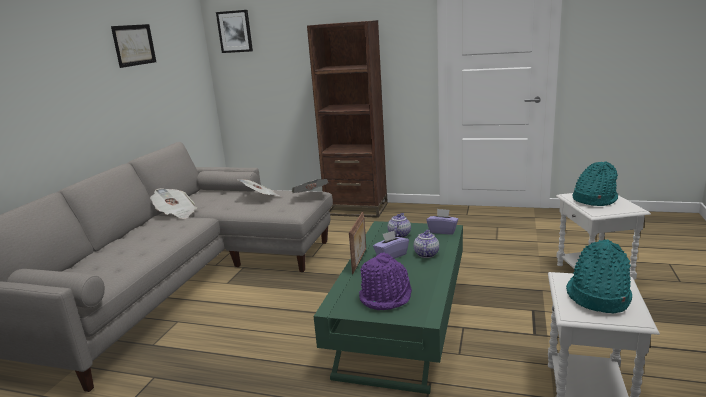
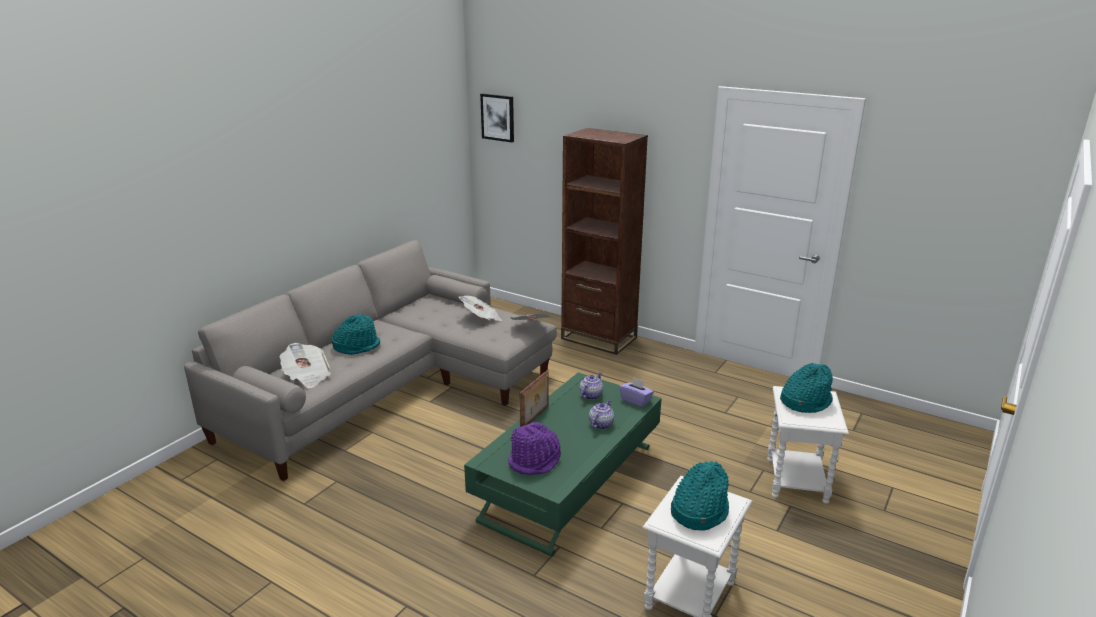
camera: 15 degrees right, 5 degrees up
(134, 45) = (382, 139): picture -> none
(145, 238) = (357, 346): none -> turquoise hat
(176, 214) = (394, 322): newspaper -> newspaper (307, 376)
(391, 255) = (567, 418): purple tissue box -> none

